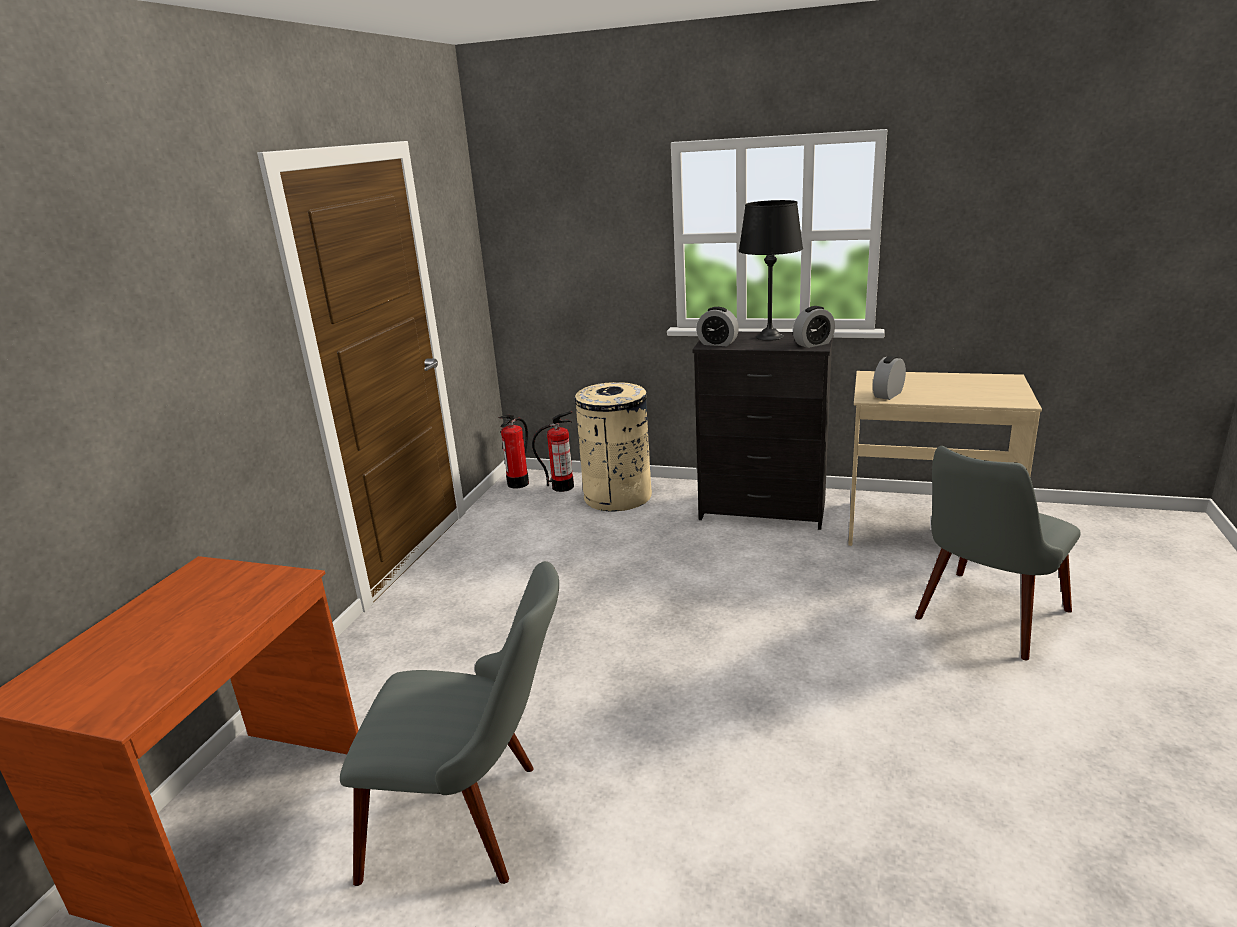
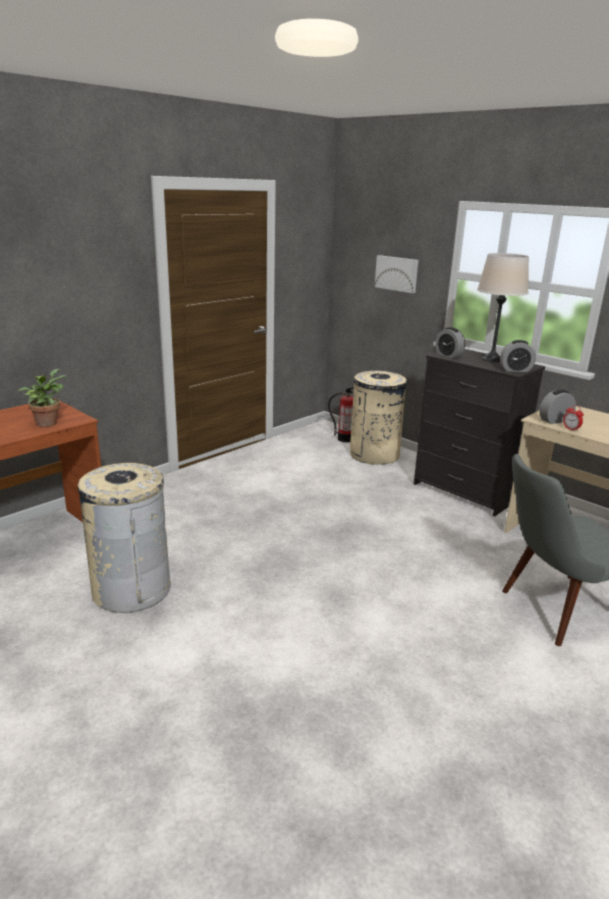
camera: 25 degrees right, 0 degrees up
(241, 602) = (47, 422): none -> potted plant
(476, 819) = (131, 589): grey chair -> beige trash can
(518, 483) = (320, 429): fire extinguisher -> none
(592, 250) = (397, 273): none -> picture
(769, 337) = (492, 359): black table lamp -> beige table lamp
(916, 400) = (571, 429): none -> alarm clock

